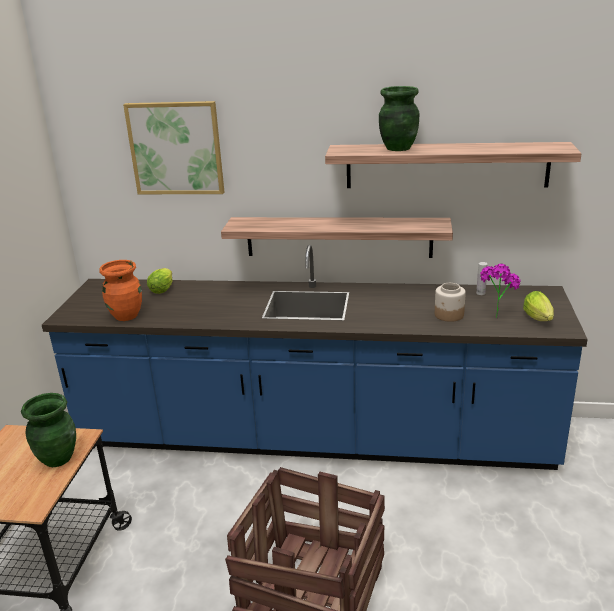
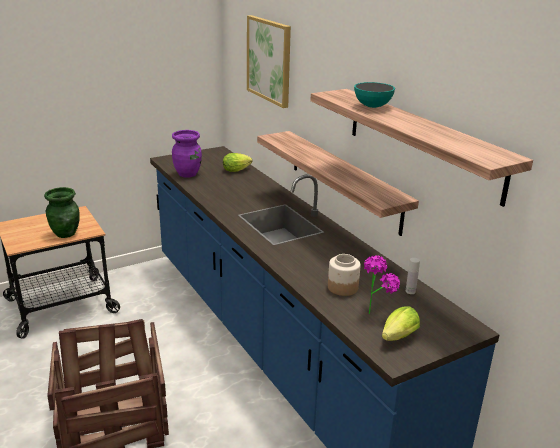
camera: 50 degrees right, 0 degrees up
(126, 315) = (188, 174): orange vase -> purple vase
(397, 148) = (372, 106): green vase -> bowl

